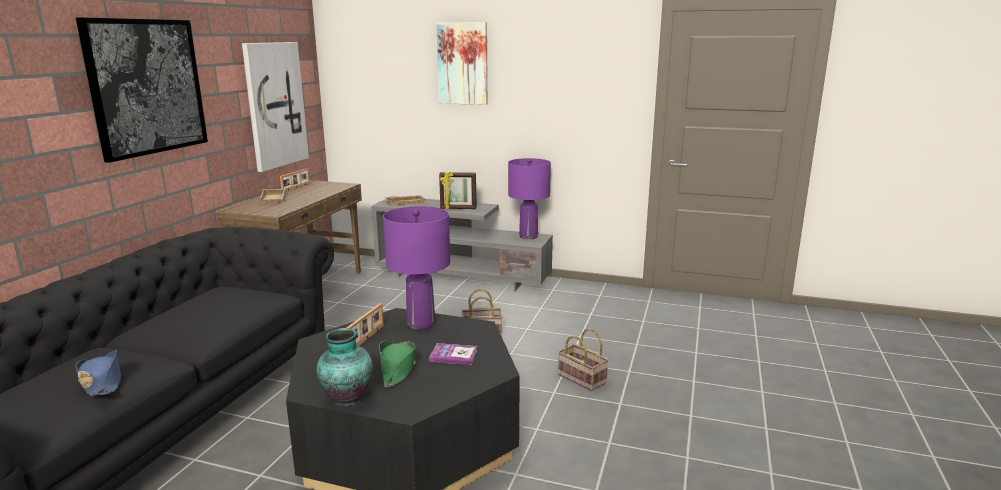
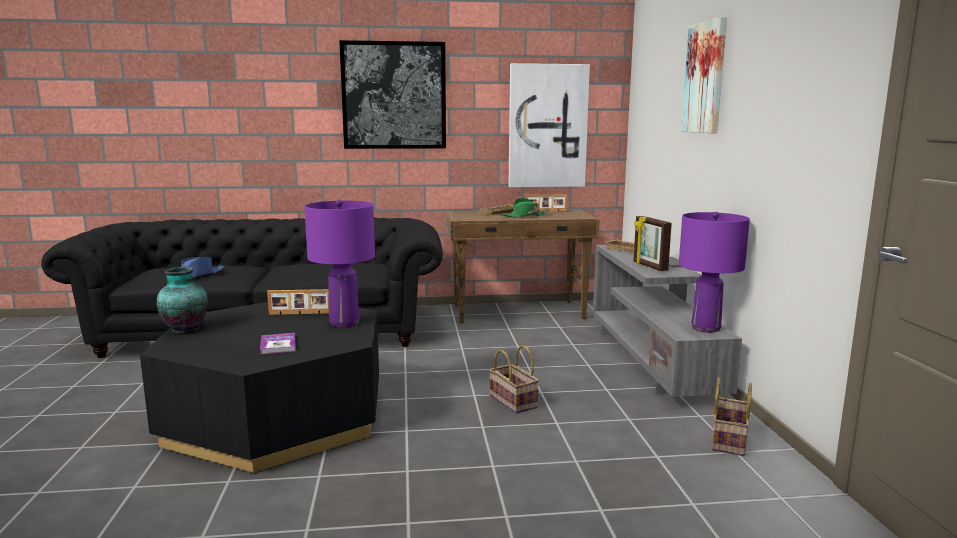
camera: 65 degrees right, 5 degrees down
(398, 368) = (243, 333): green hat -> green hat (525, 216)
(580, 378) = (454, 482): basket -> basket (727, 440)

